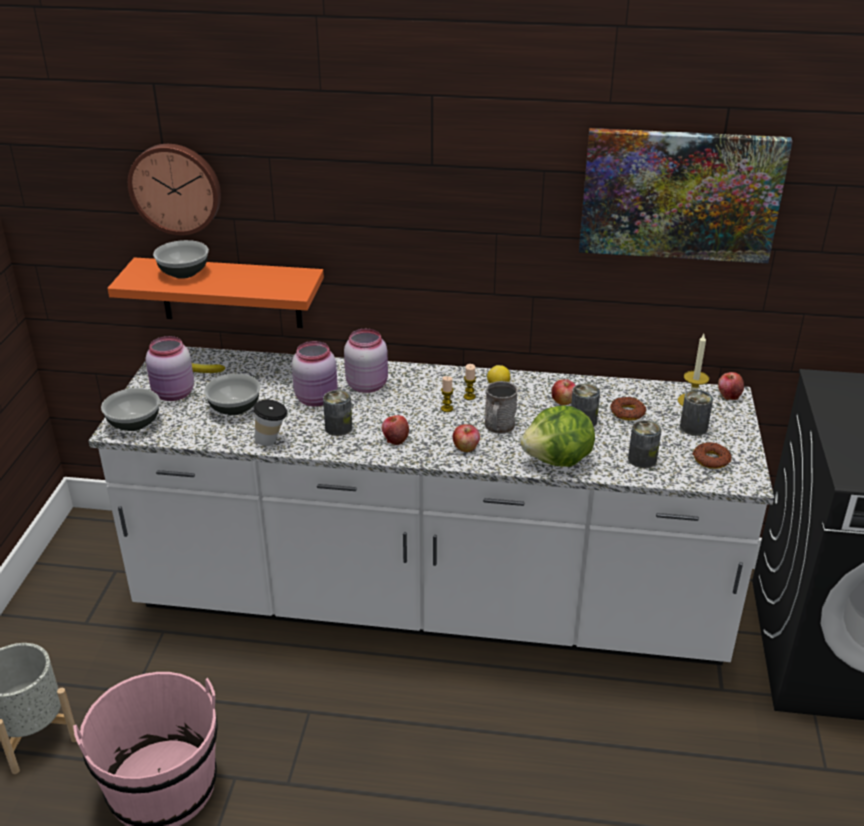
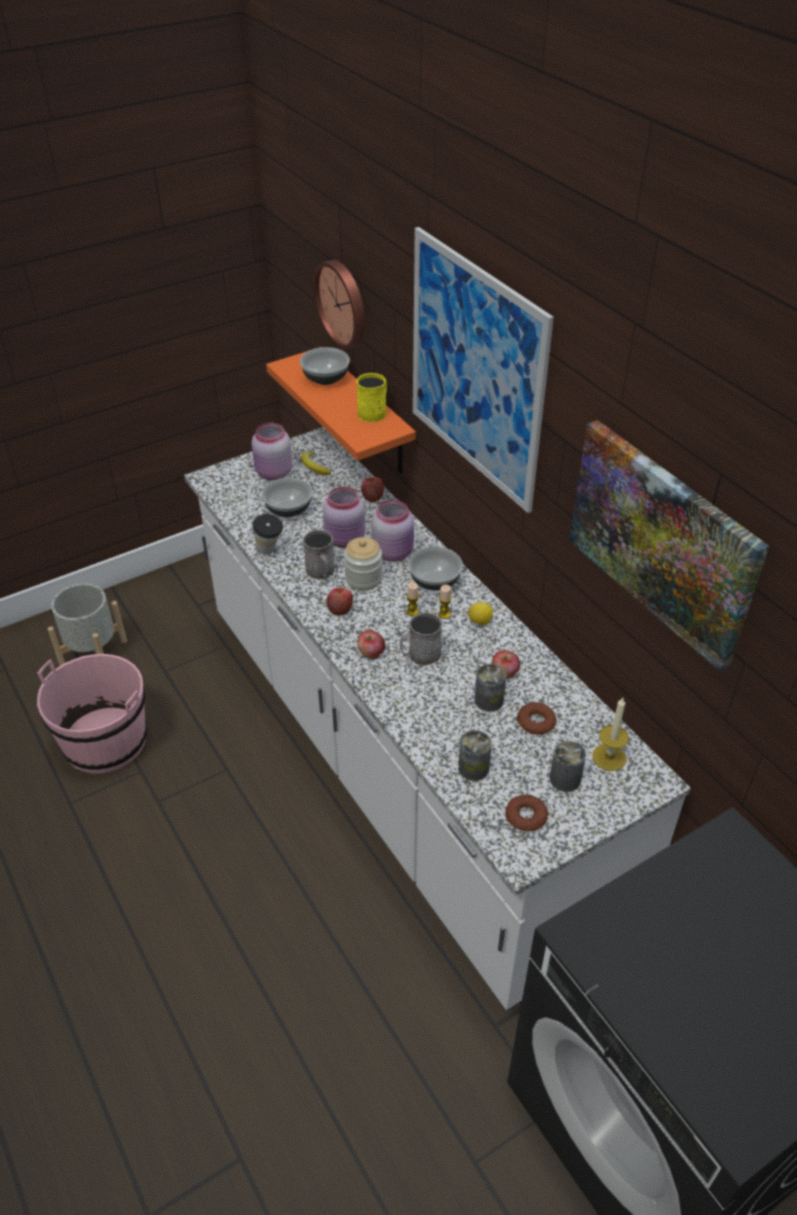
camera: 50 degrees right, 10 degrees up
(134, 424) = (221, 480): bowl -> bowl (434, 581)
(268, 273) = (374, 412): none -> yellow mug
(338, 428) = (321, 572): can -> grey mug
(376, 412) = (363, 578): none -> jar
(415, 159) = (475, 370): none -> picture
(558, 461) = (412, 716): lettuce -> none
(729, 395) = (653, 778): apple -> apple (372, 496)

